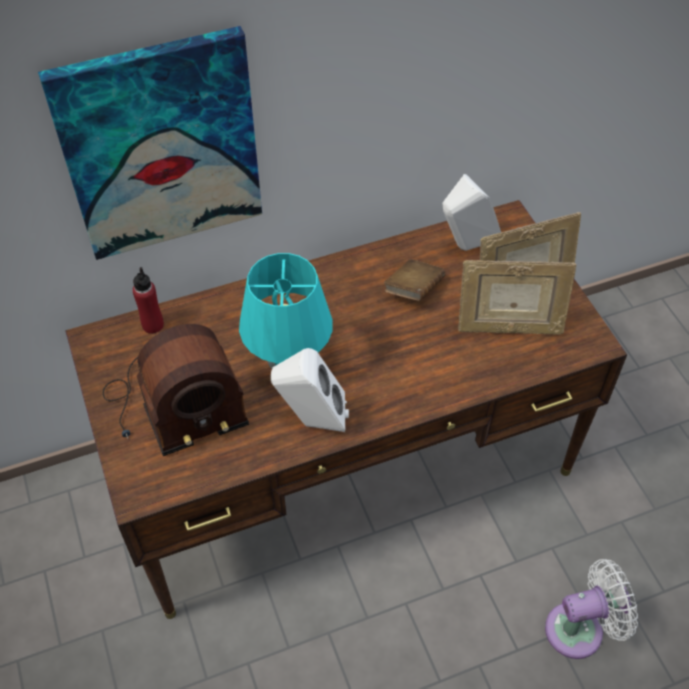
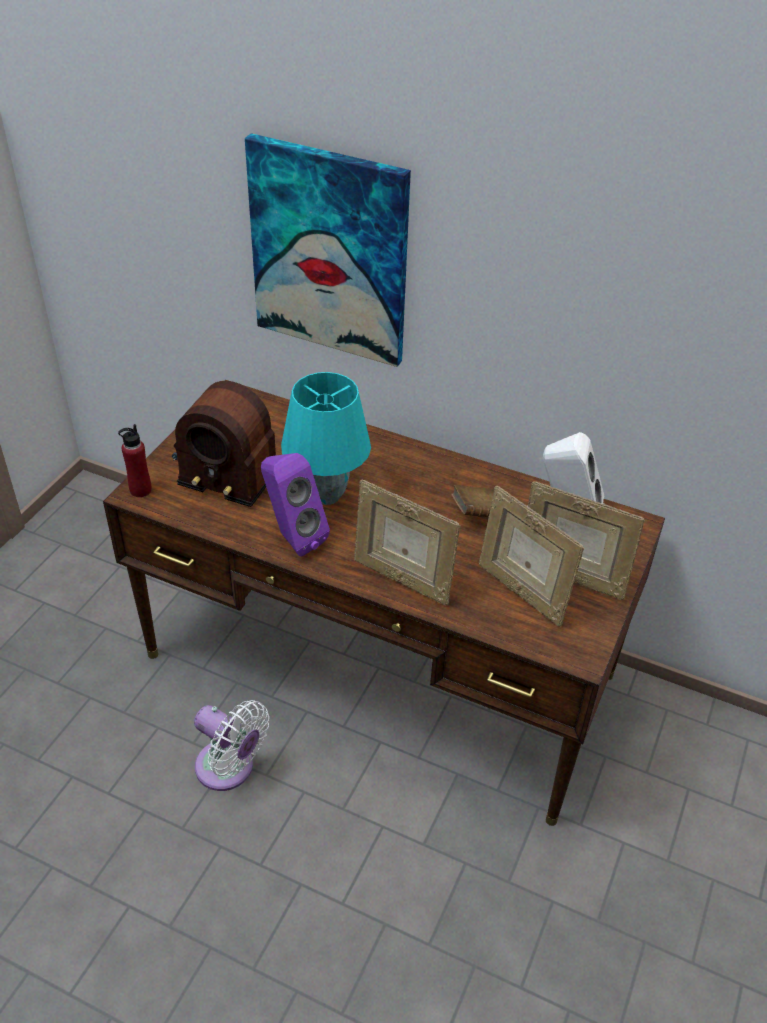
camera: 45 degrees right, 10 degrees down
(153, 325) = (277, 411): red bottle -> red bottle (140, 490)
(312, 422) = (292, 538): white speaker -> purple speaker
(426, 386) = (402, 579): none -> picture frame
(580, 629) = (410, 940): white fan -> white fan (229, 769)

